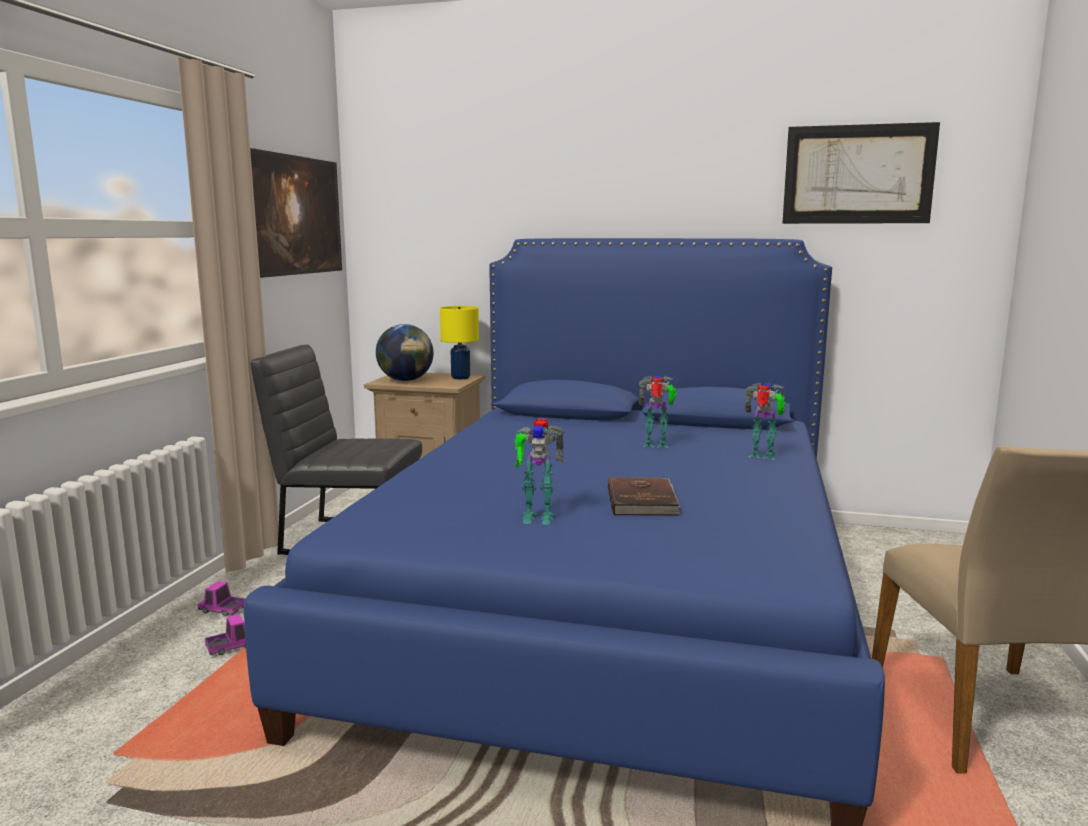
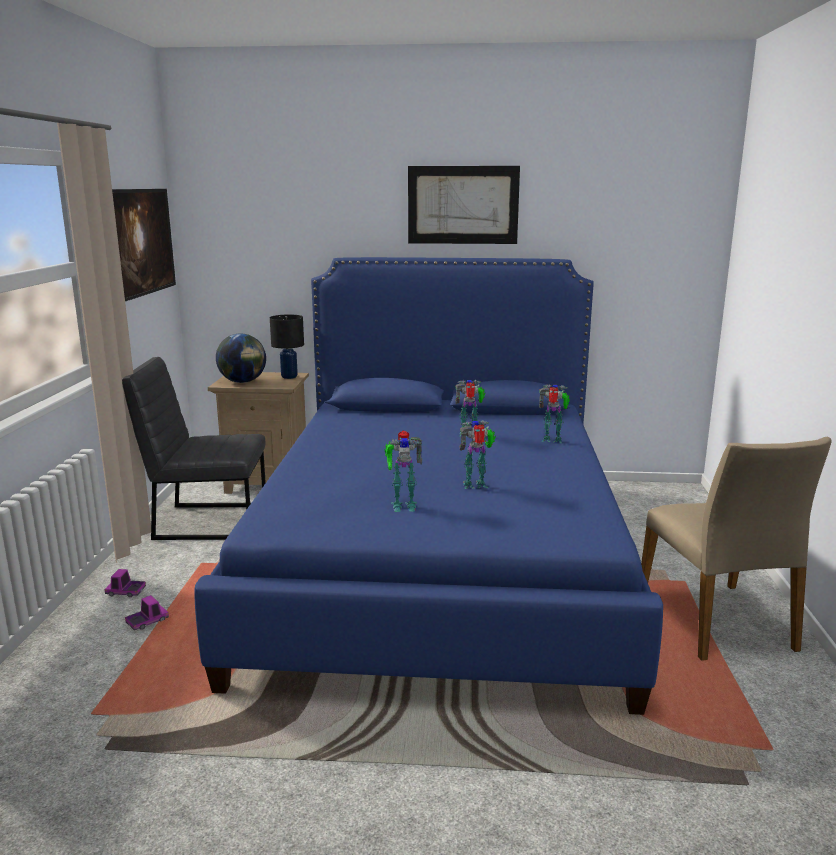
camera: 10 degrees left, 5 degrees up
(461, 378) = (289, 377): yellow table lamp -> black table lamp
(643, 500) = (476, 485): brown book -> toy robot
(858, 174) = (612, 206): picture -> picture (463, 205)

